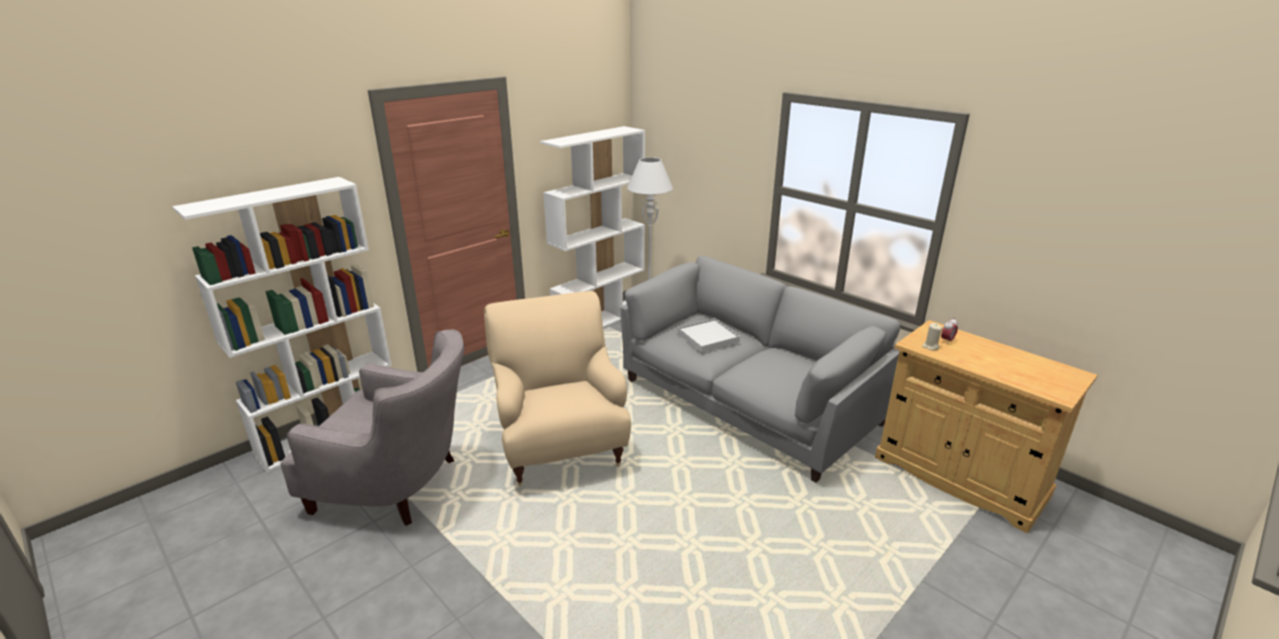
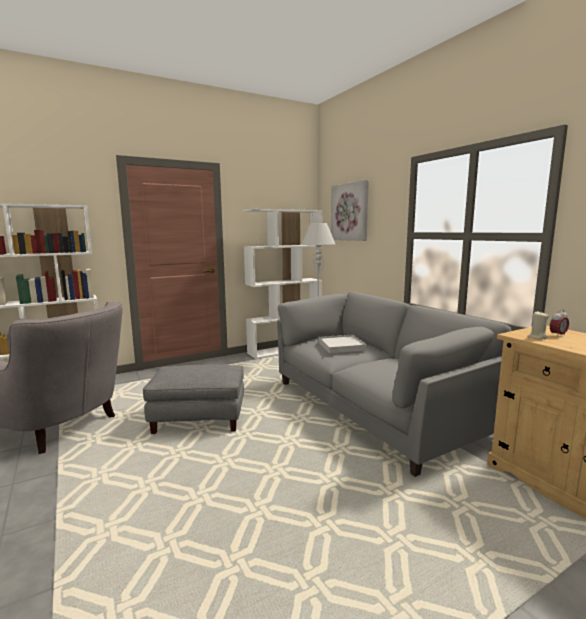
camera: 15 degrees right, 15 degrees down
(560, 447) = (199, 418): beige armchair -> grey ottoman
(687, 138) = (350, 212): none -> picture

